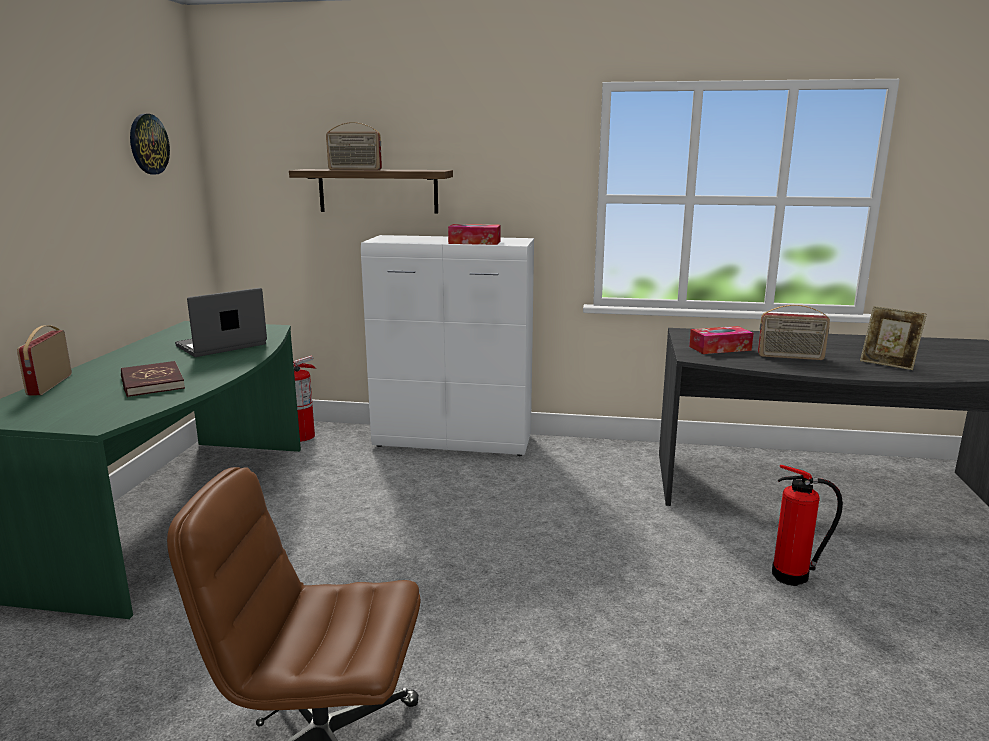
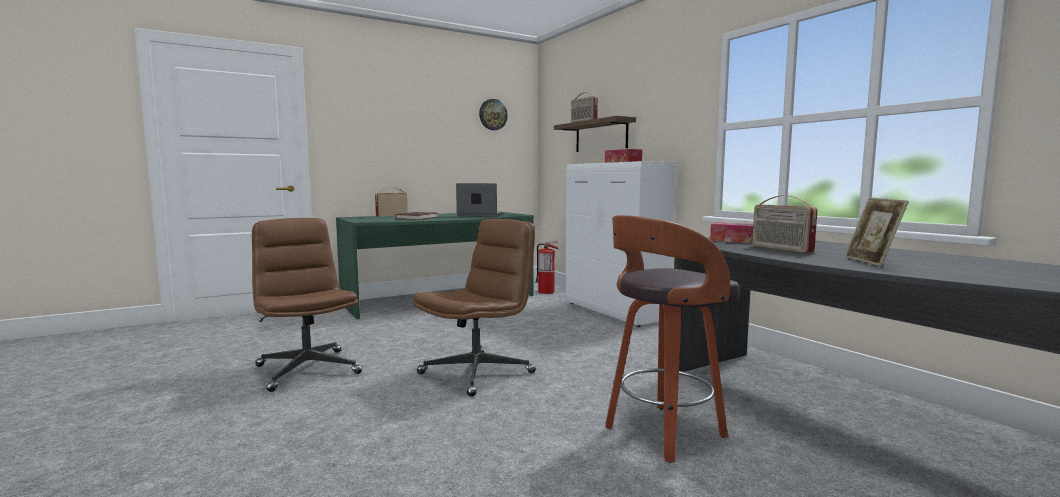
camera: 50 degrees right, 10 degrees down
(533, 606) = (477, 373): none -> brown office chair
(794, 576) = (662, 433): fire extinguisher -> stool

